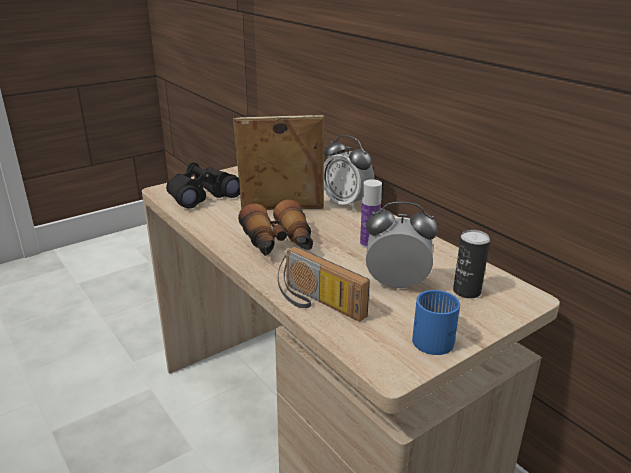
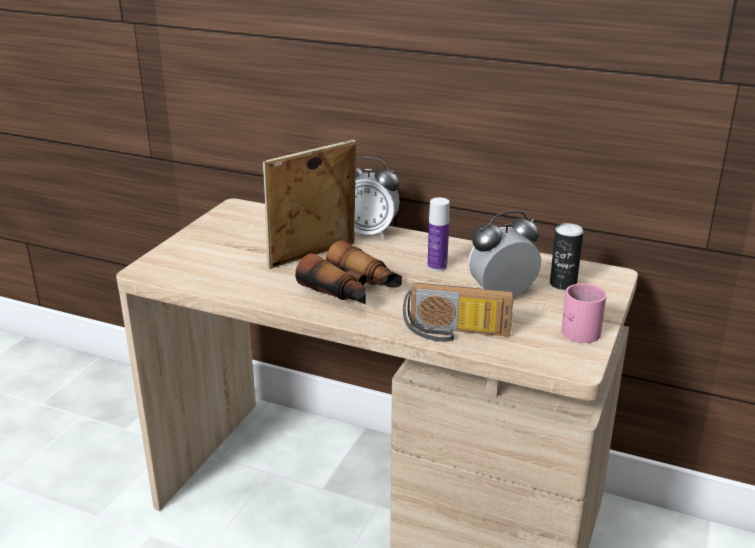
camera: 30 degrees left, 0 degrees up
(202, 196) = (202, 264): black binoculars -> none
(437, 337) = (580, 328): blue mug -> pink mug

